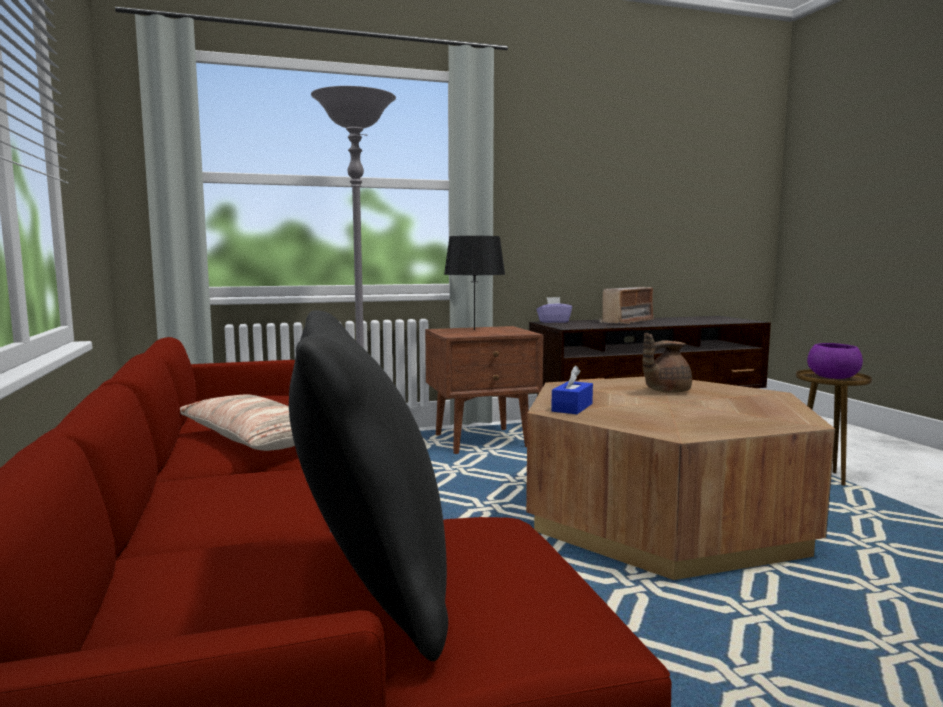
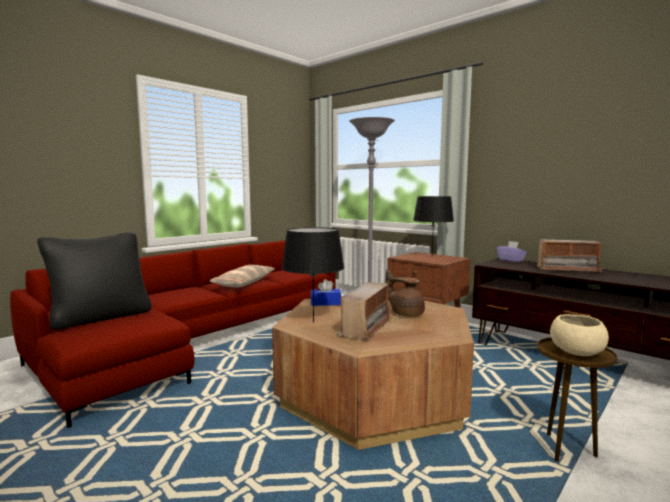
camera: 60 degrees right, 0 degrees up
(673, 424) = (313, 322): none -> black table lamp
(717, 410) = (366, 328): none -> radio
(833, 378) = (576, 352): purple bowl -> beige bowl

